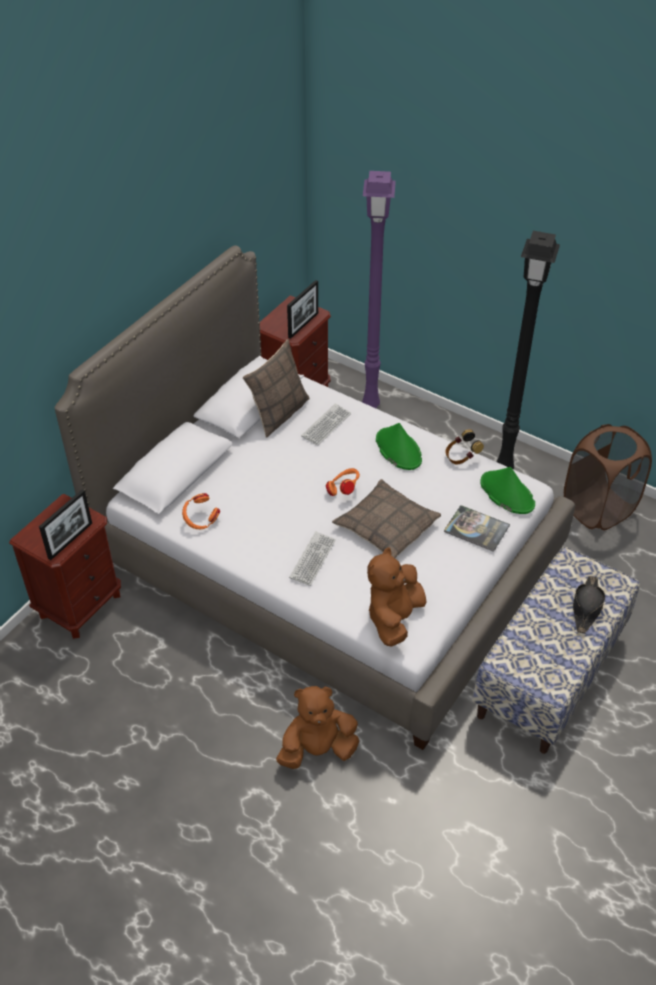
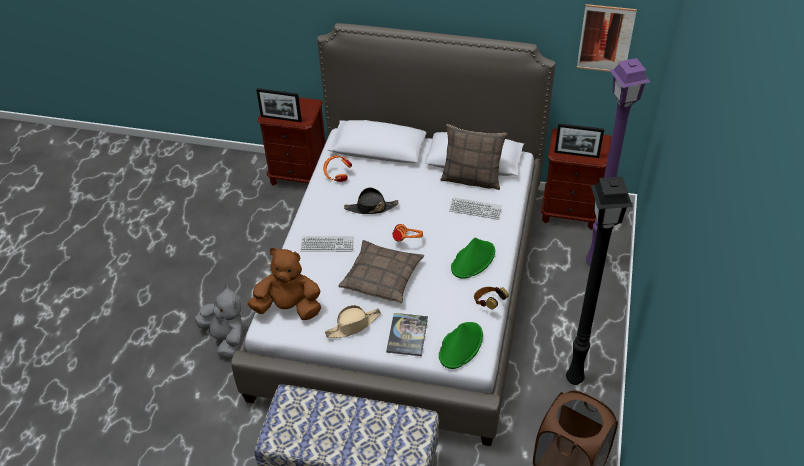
camera: 70 degrees right, 0 degrees up
(269, 198) = (605, 39): none -> picture
(317, 749) = (226, 338): brown plush toy -> grey plush toy
(445, 568) = (353, 325): none -> beige hat
(586, 607) = (371, 444): black hat -> black hat (371, 208)

